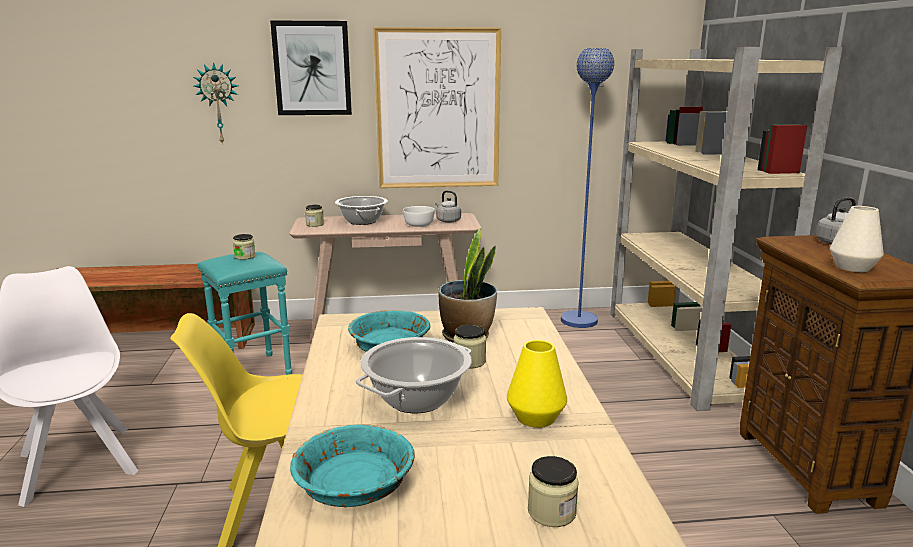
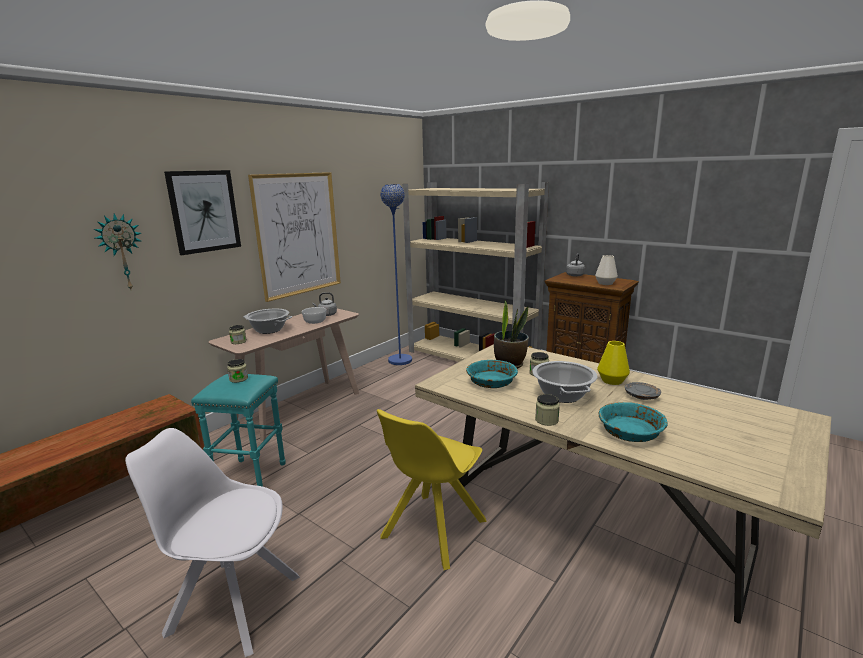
camera: 45 degrees left, 0 degrees up
(512, 458) = (641, 396): none -> grey plate
(551, 512) = (689, 404): jar -> jar (546, 420)

